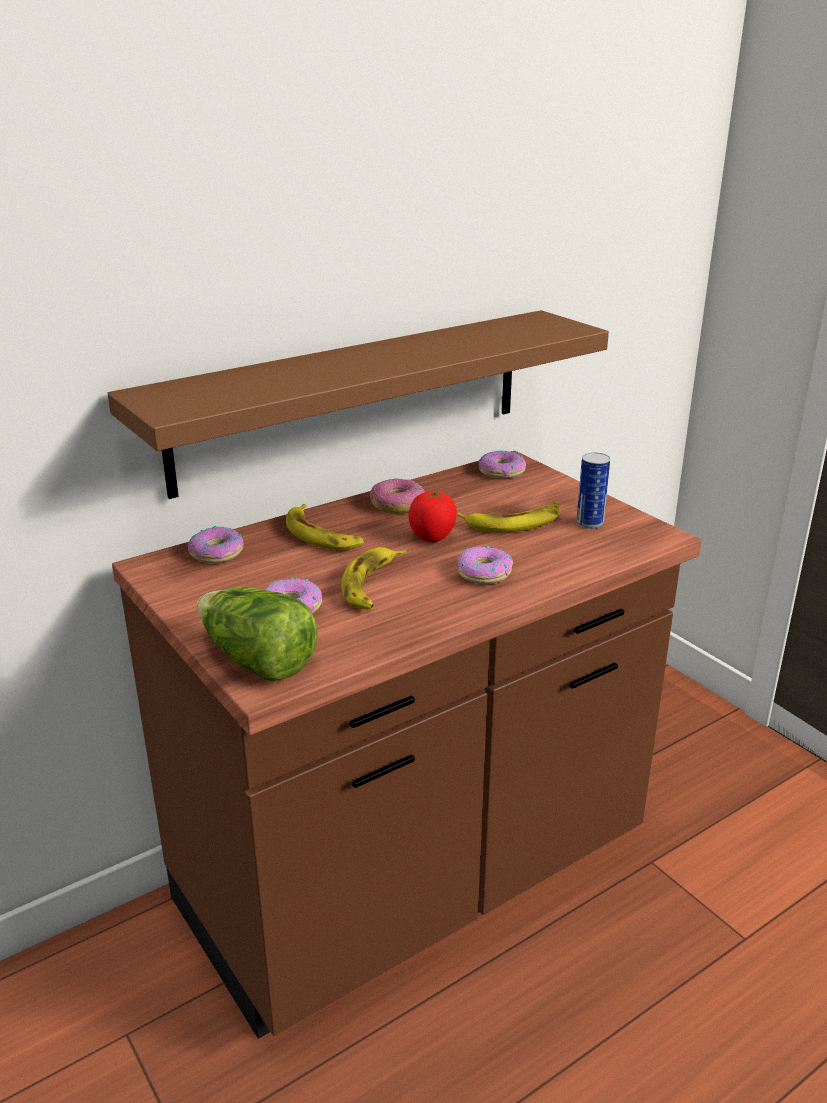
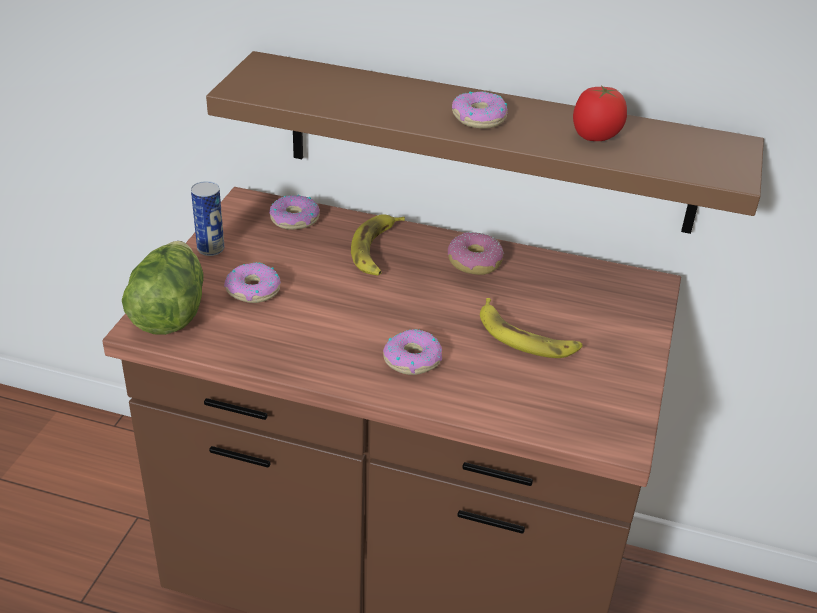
camera: 50 degrees right, 10 degrees up
(372, 585) = (327, 310): banana -> none
(432, 537) = (441, 305): tomato -> tomato (595, 136)
(501, 472) = (619, 287): donut -> donut (479, 118)
(589, 523) = (584, 383): can -> can (210, 249)

